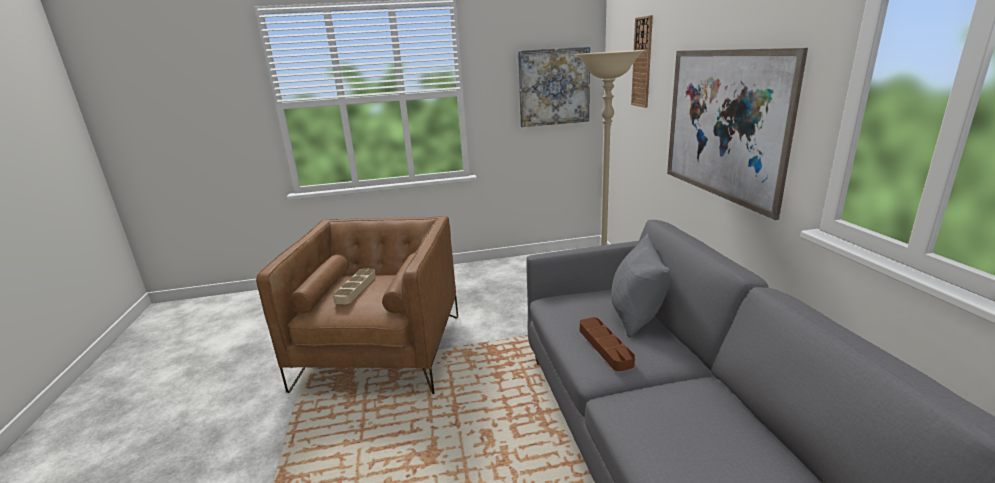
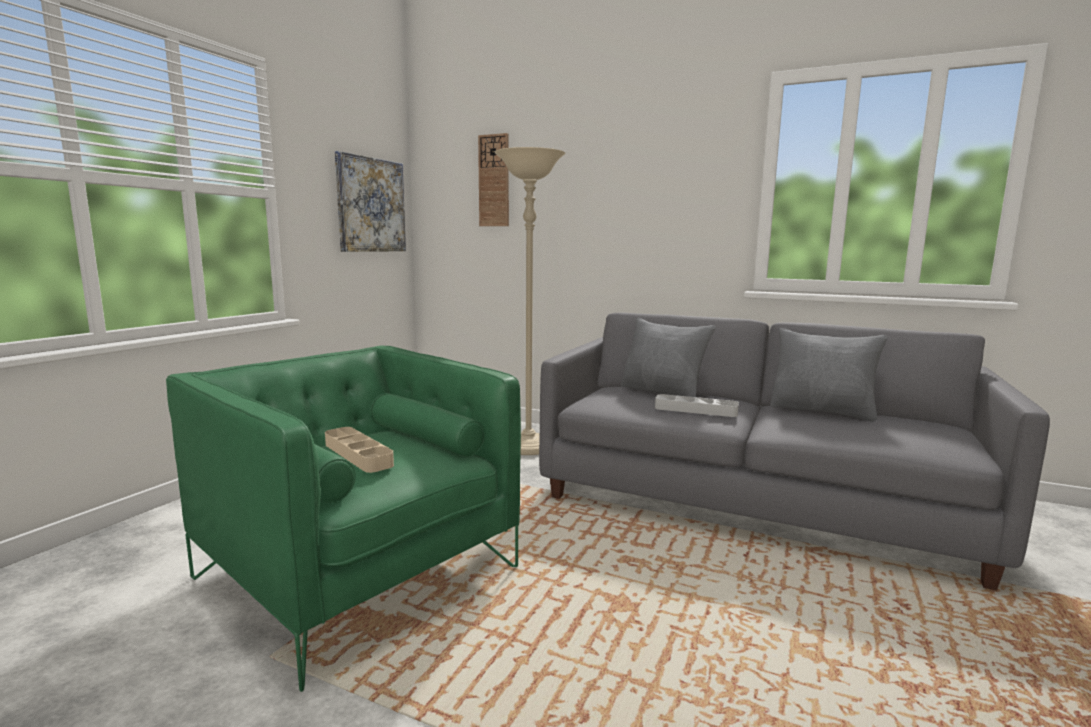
camera: 55 degrees left, 10 degrees down
(382, 351) = (357, 573): brown armchair -> green armchair
(605, 346) = (695, 410): brown tray -> grey tray
(723, 125) = (631, 227): picture -> none
(729, 415) = (822, 411): none -> grey pillow

